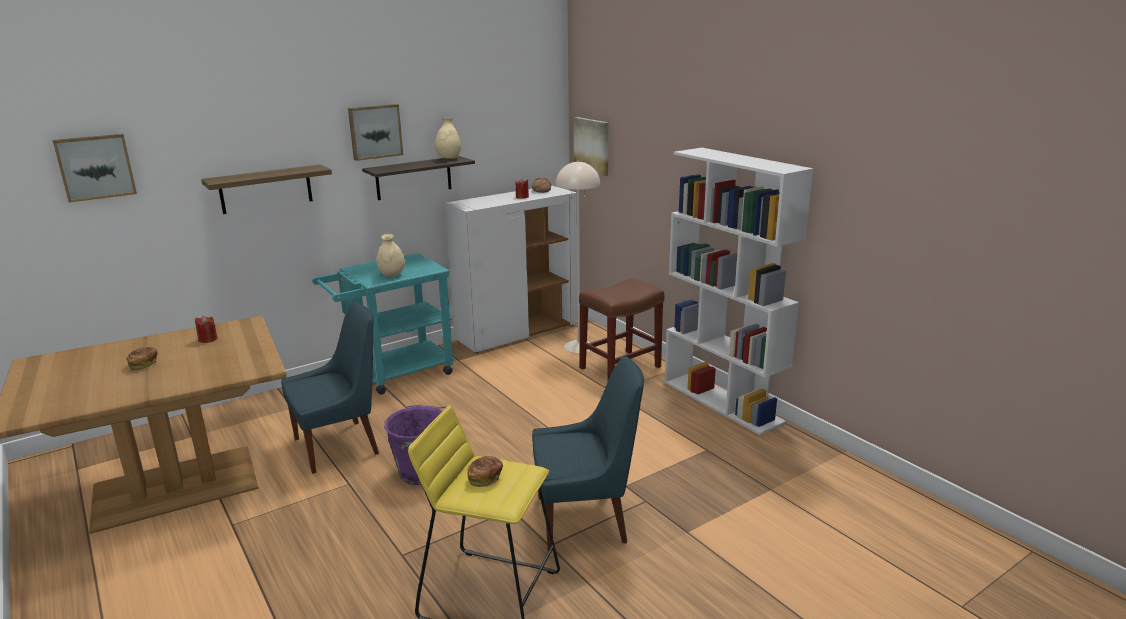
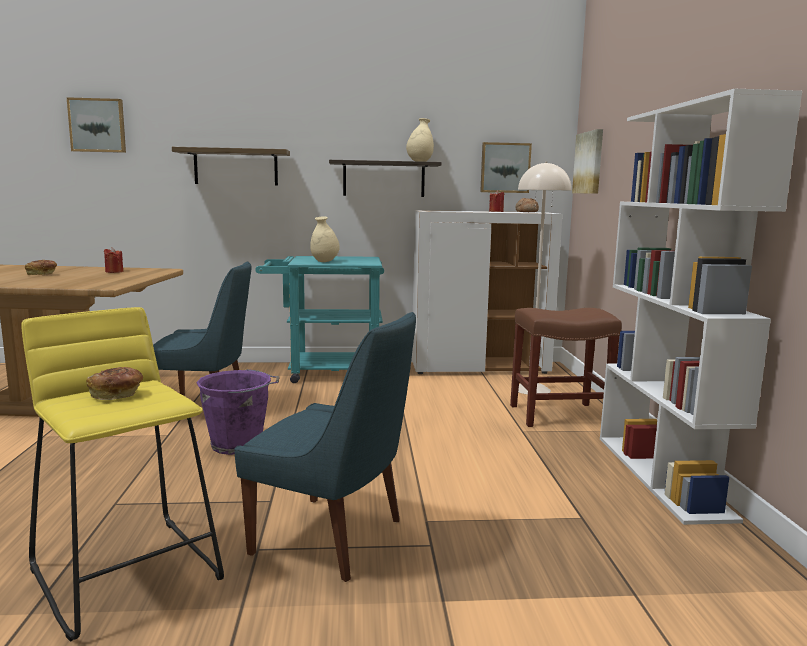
camera: 30 degrees right, 10 degrees down
(375, 131) = (347, 126): picture -> picture (505, 168)

